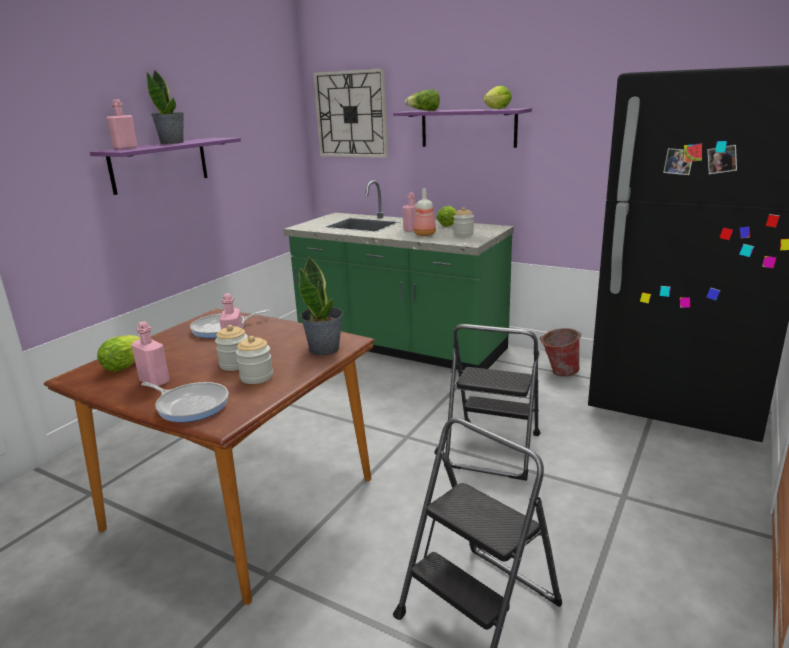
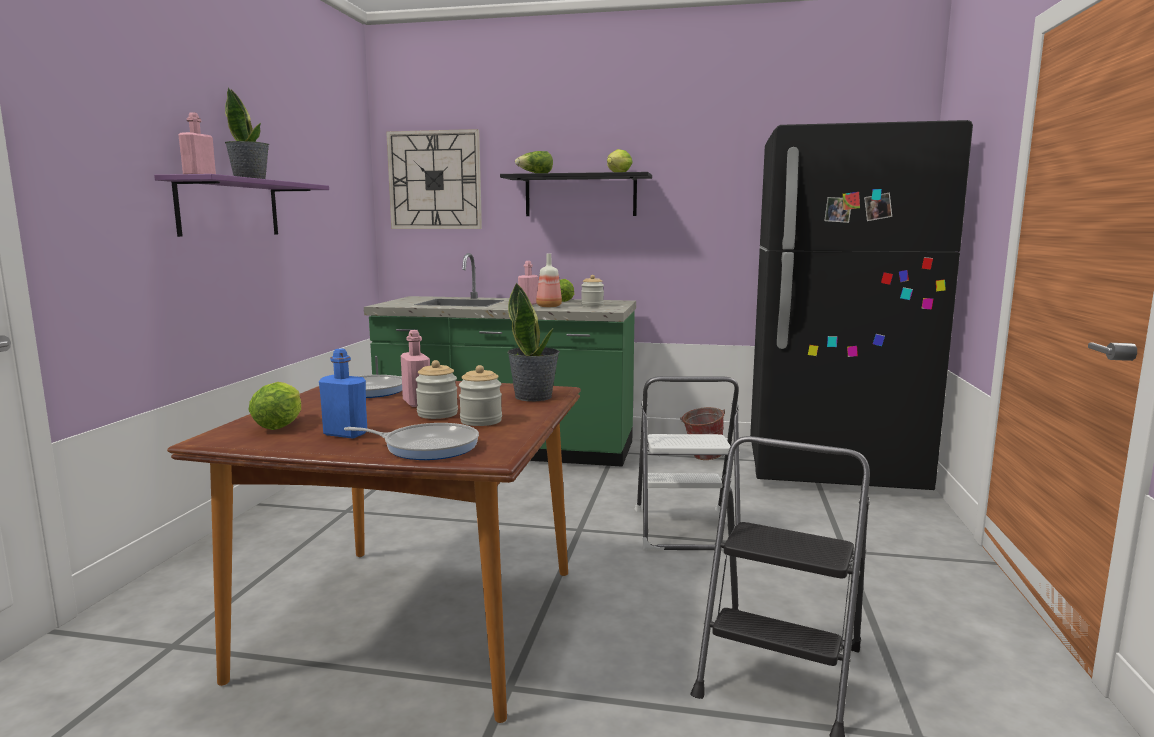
camera: 20 degrees left, 10 degrees down
(154, 381) = (345, 434): pink bottle -> blue bottle
(468, 128) = (580, 196): purple shelf -> black shelf
(491, 451) = (684, 531): black step ladder -> white step ladder

